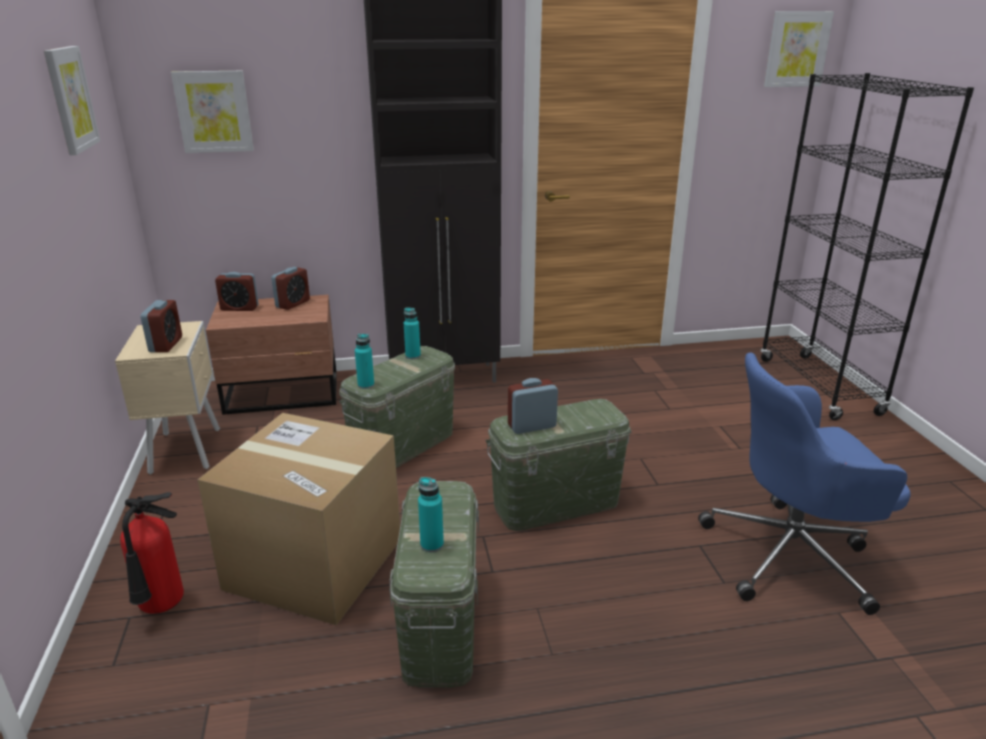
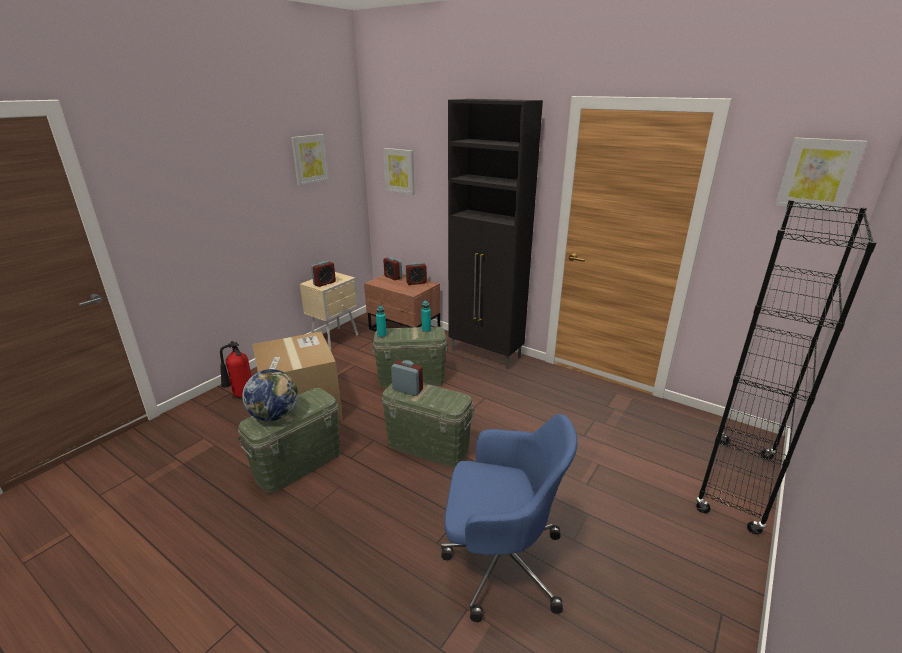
camera: 45 degrees right, 0 degrees up
(432, 545) = (274, 415): turquoise bottle -> globe
(792, 555) = (500, 561): blue office chair -> blue office chair turned 150 degrees clockwise

